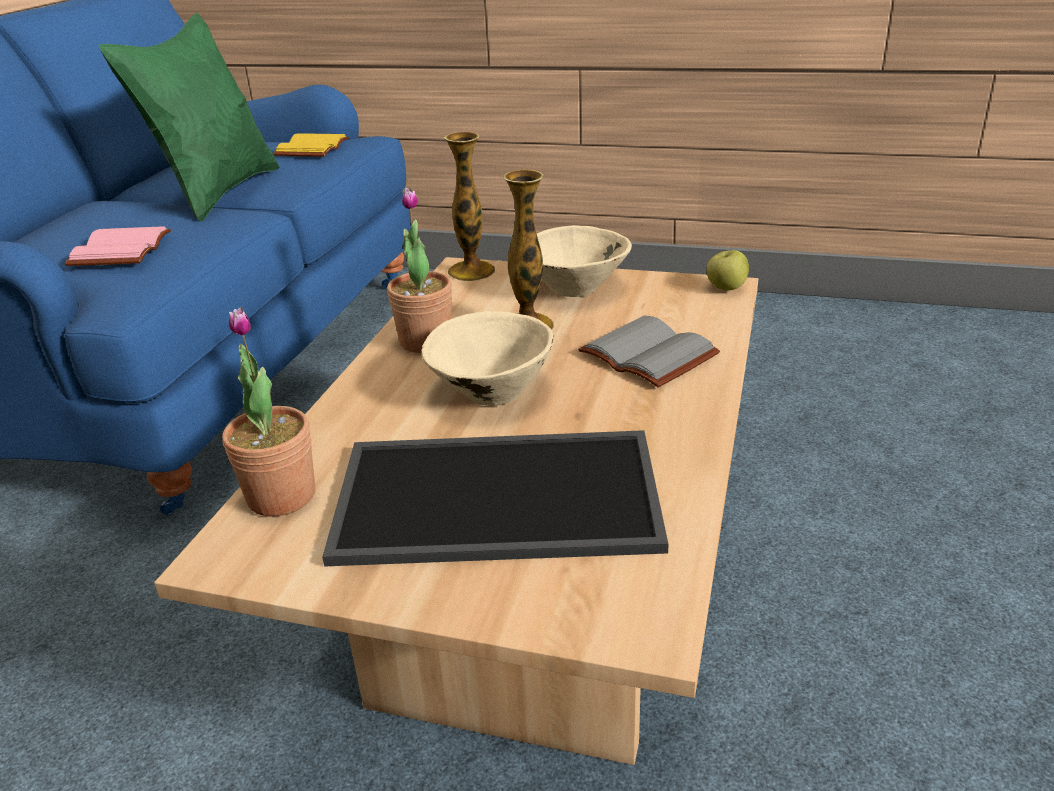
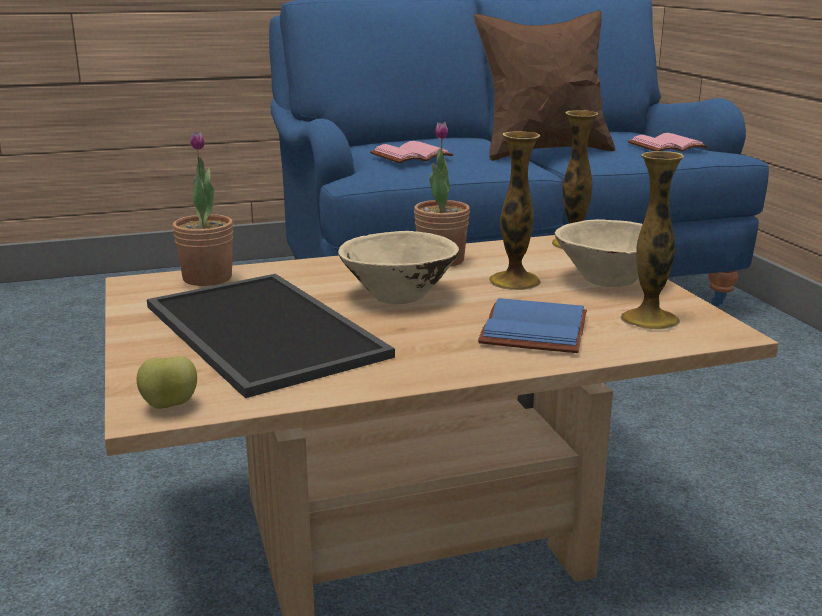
camera: 55 degrees right, 10 degrees down
(218, 193) = (543, 152): green pillow -> brown pillow
(311, 148) = (666, 146): yellow book -> pink book
(644, 355) = (531, 329): grey book -> blue book
(675, 303) = (650, 319): none -> vase
(725, 288) = (722, 332): apple -> apple (170, 406)

